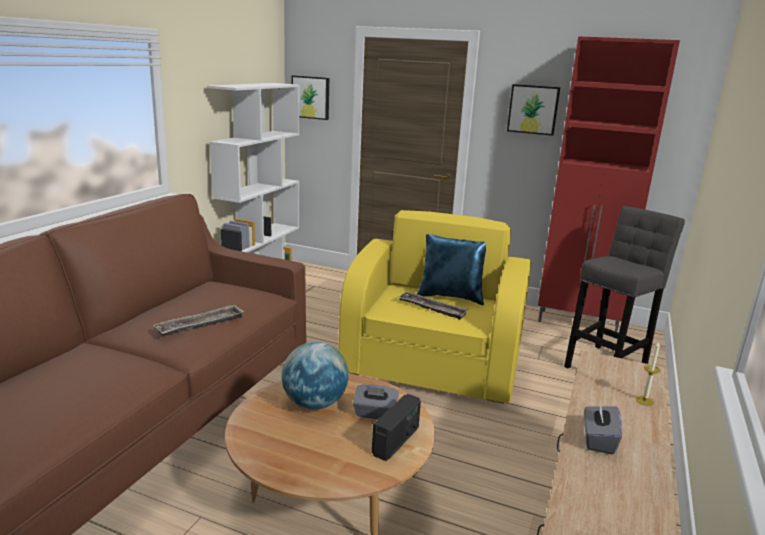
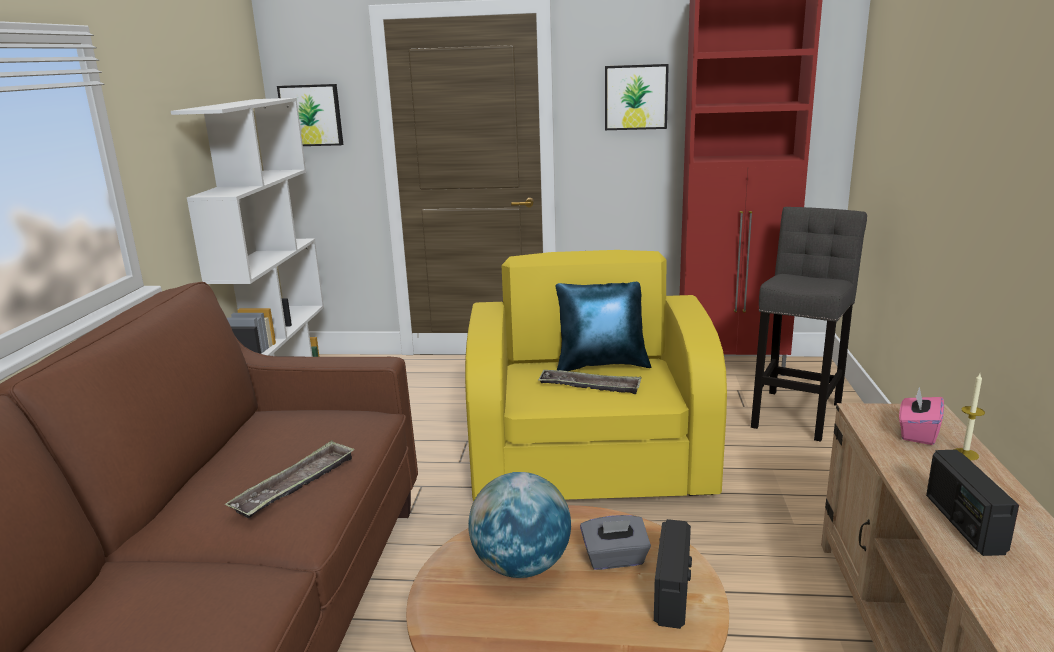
camera: 15 degrees left, 0 degrees up
(598, 440) = (963, 524): grey tissue box -> radio
(622, 380) = (917, 433): none -> pink tissue box

